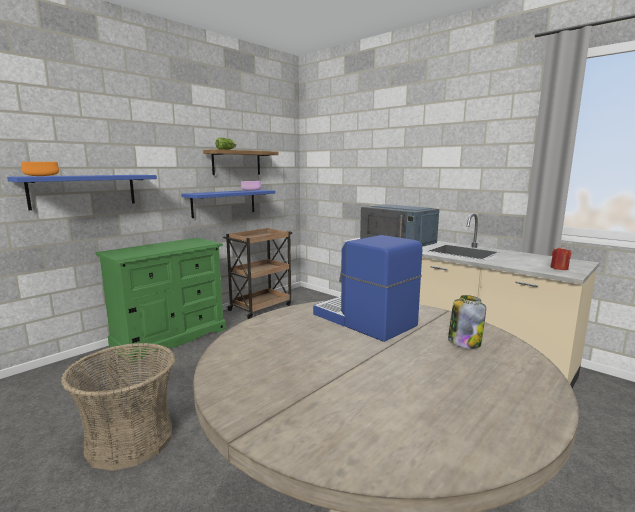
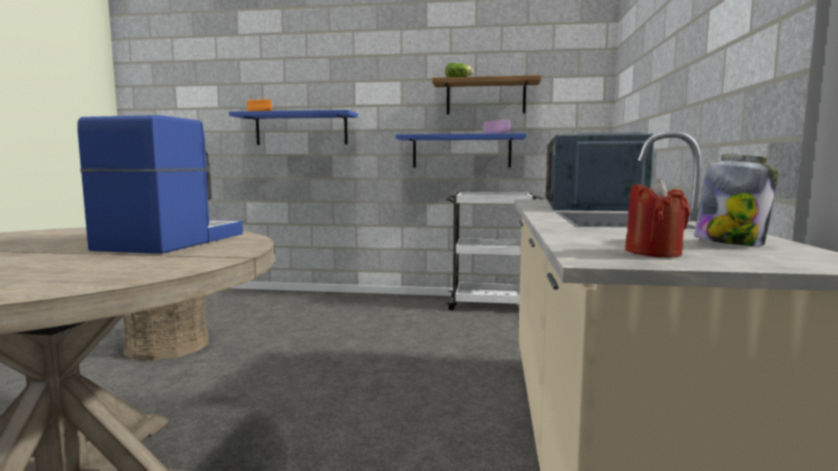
camera: 55 degrees right, 5 degrees down
(170, 337) = (354, 300): green dresser -> none
(261, 307) = (491, 305): brown cart -> white cart
(464, 342) = (94, 269): jar -> jar (730, 243)

